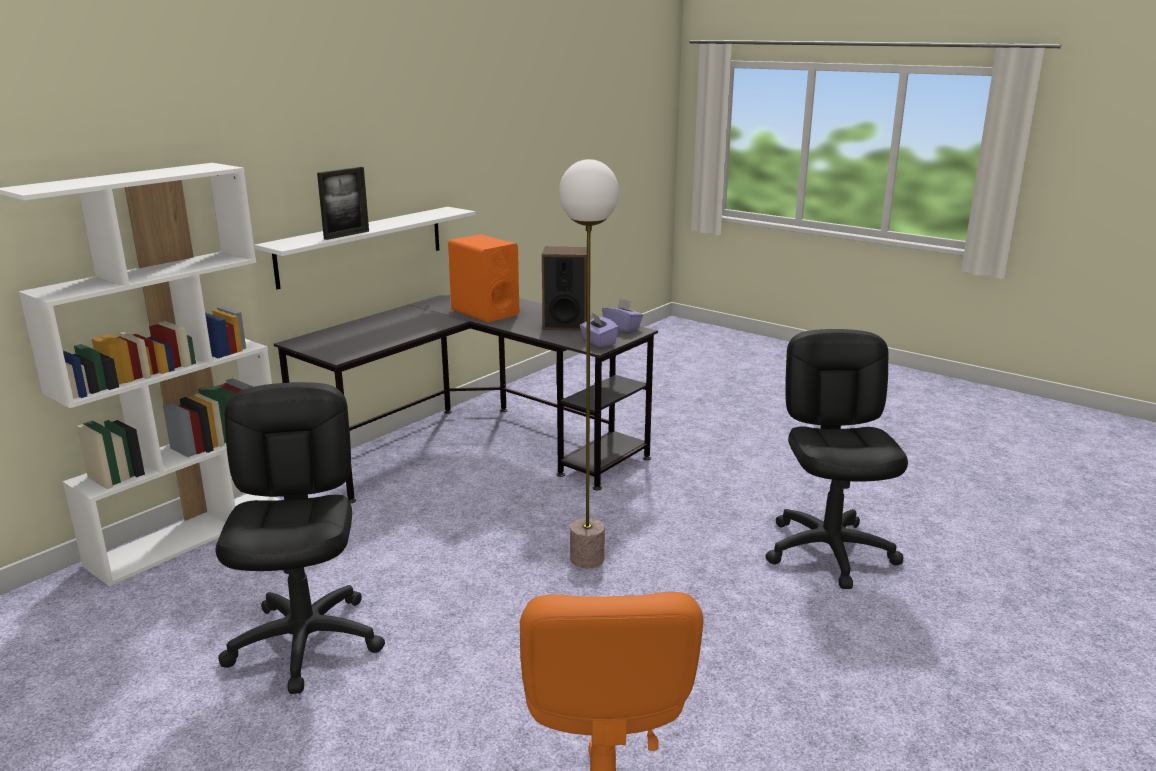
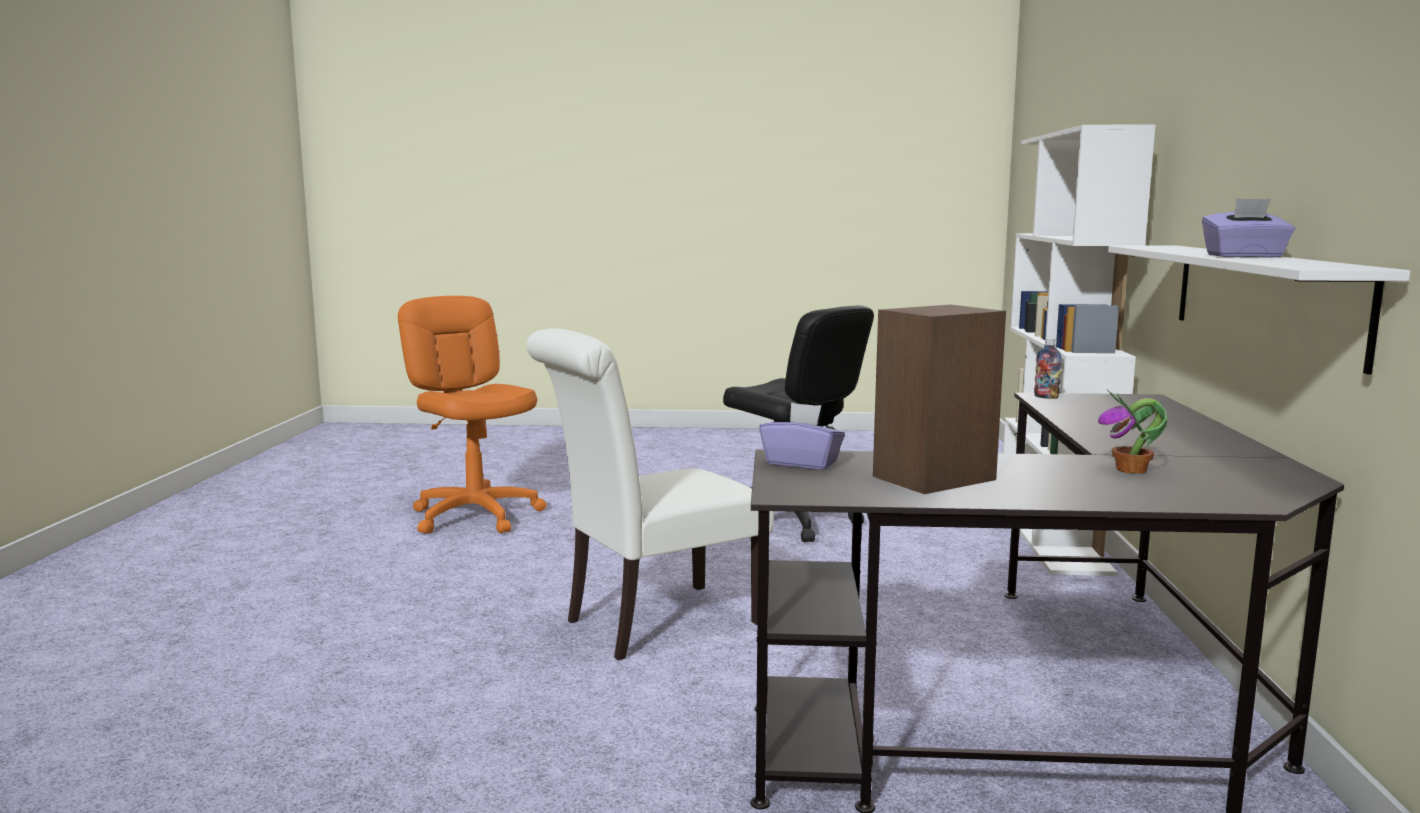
camera: 145 degrees right, 10 degrees down
(341, 355) = (1046, 397): none -> bottle
(346, 235) = (1166, 250): picture frame -> none
(484, 312) = (1131, 470): orange speaker -> potted plant
(587, 559) = (652, 623): floor lamp -> white chair
(622, 327) = (826, 494): purple tissue box -> purple tissue box (1244, 256)
(829, 551) = (317, 727): black office chair -> none

